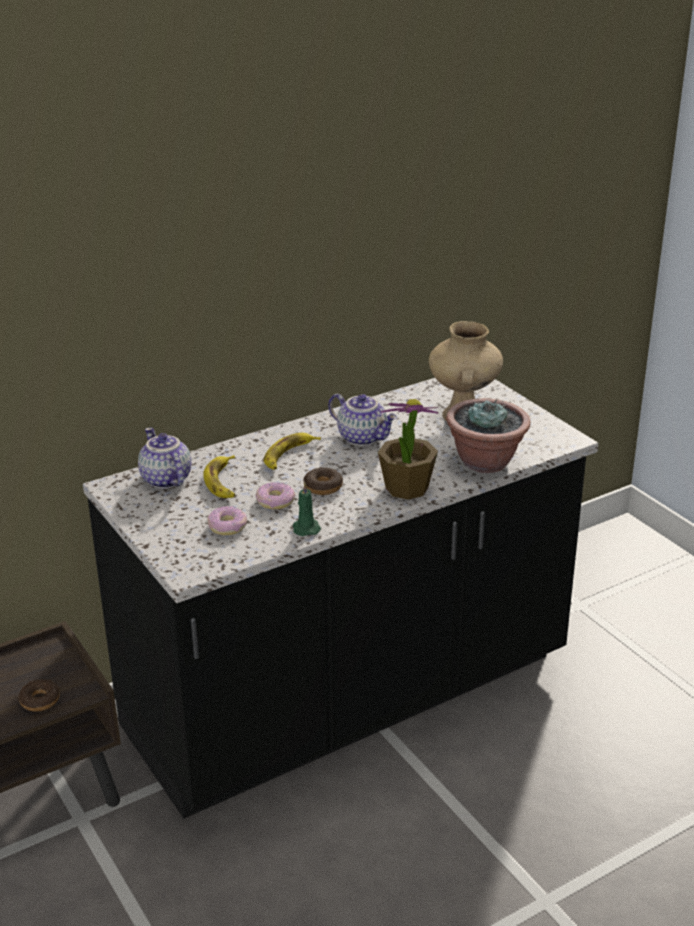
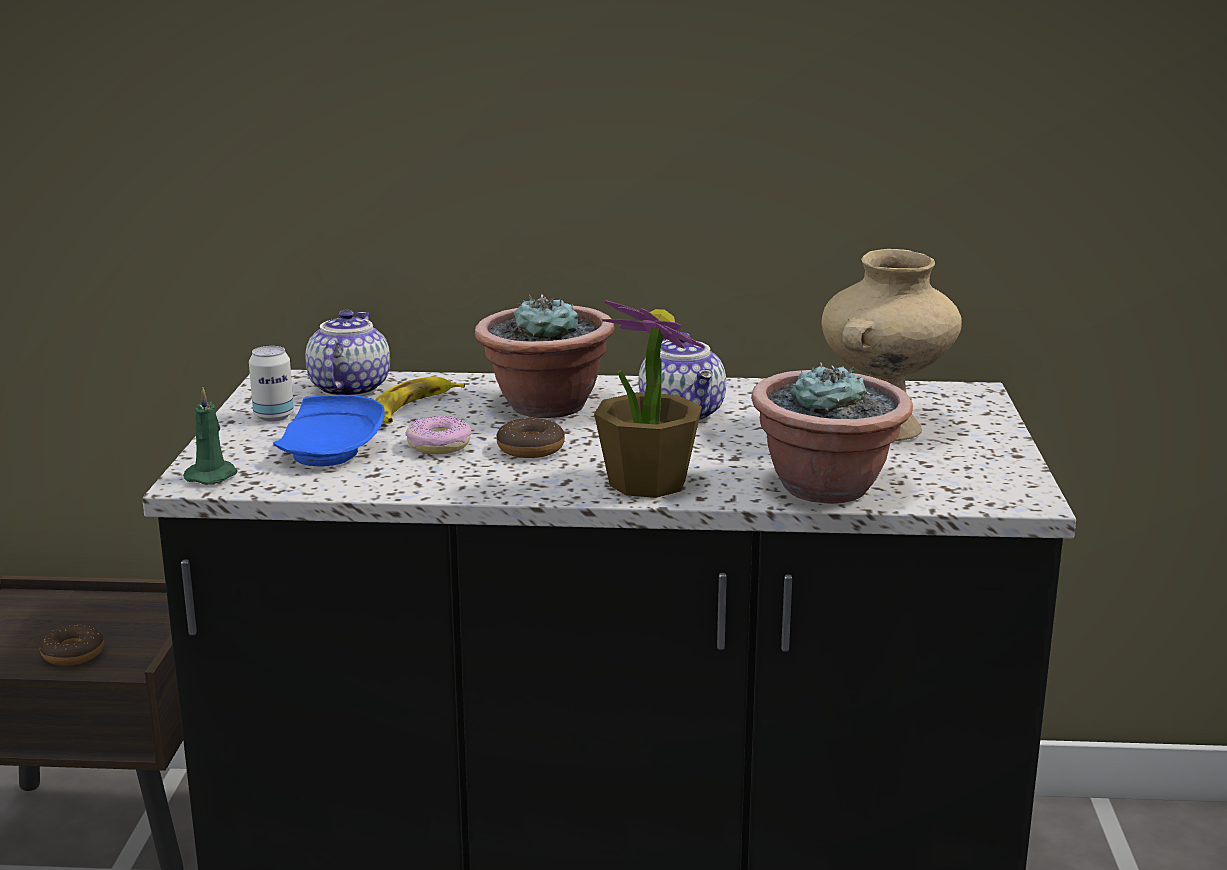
camera: 35 degrees right, 10 degrees down
(156, 514) = (273, 416): none -> can
(227, 526) = (331, 452): donut -> blue plate
(288, 455) = (545, 406): banana -> potted plant
(306, 528) = (424, 483): green candle -> green candle (213, 476)

